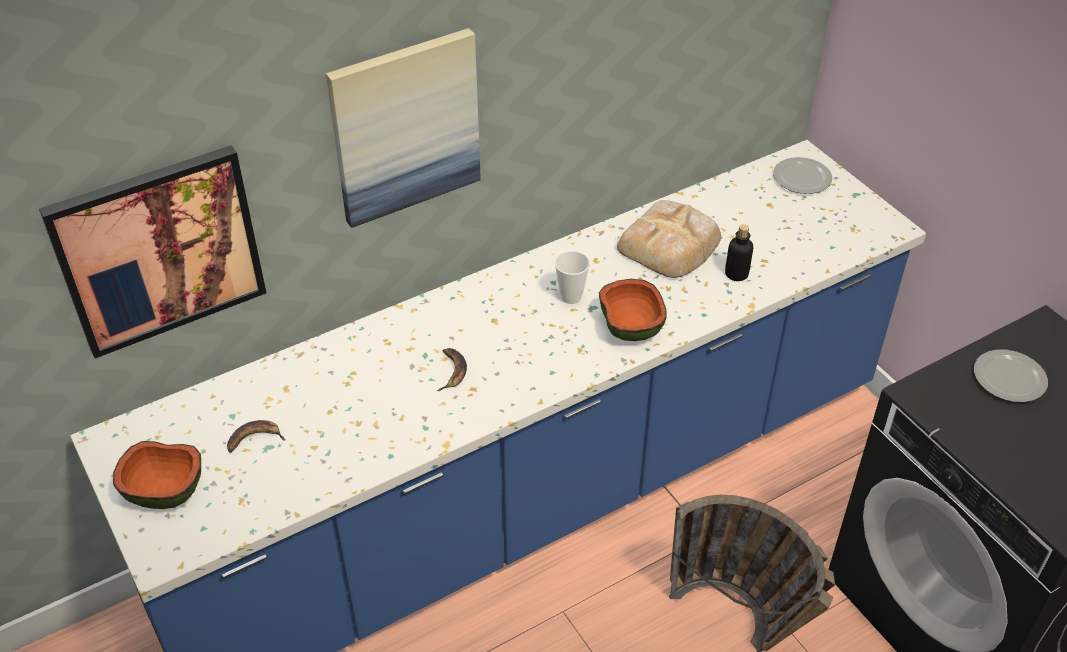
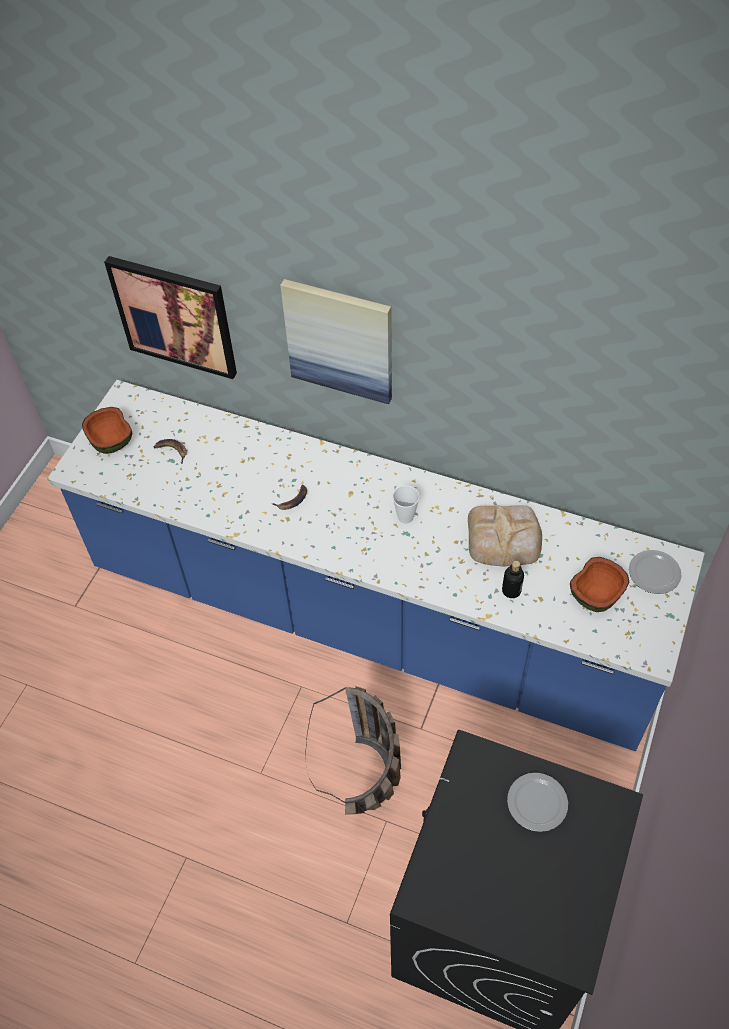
camera: 55 degrees right, 10 degrees up
(629, 326) = (407, 562): bowl -> bowl (595, 594)

